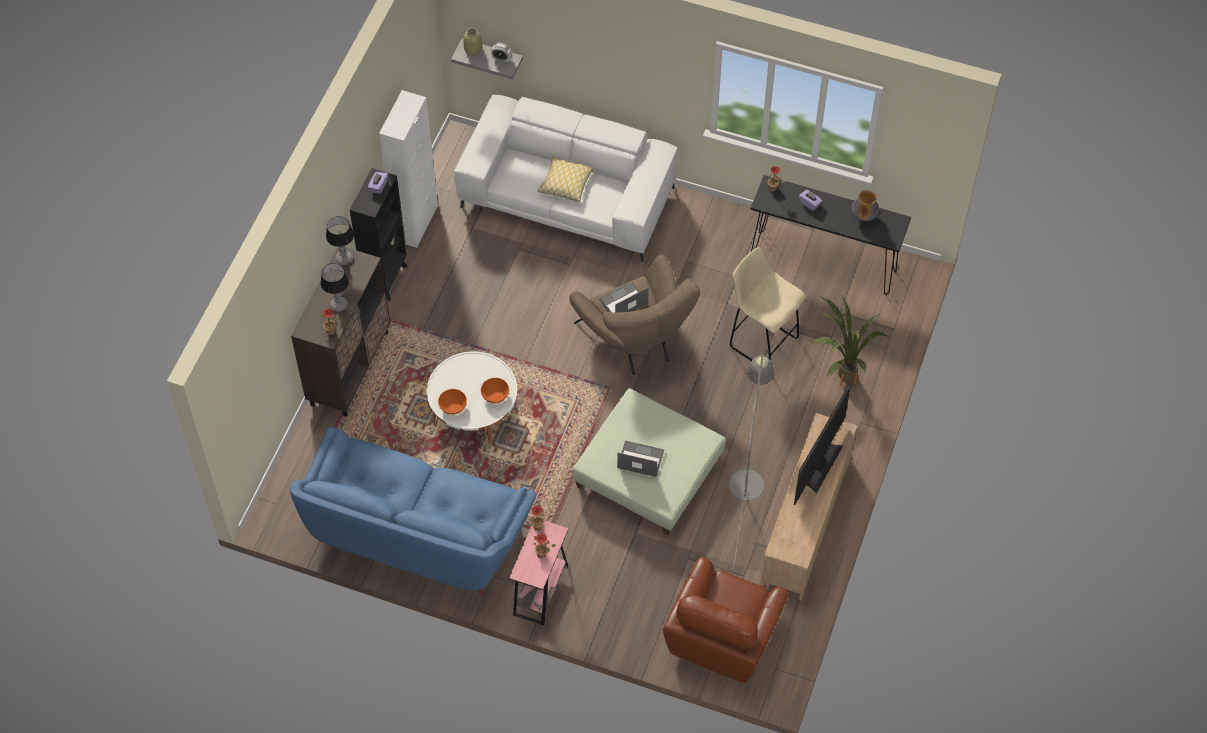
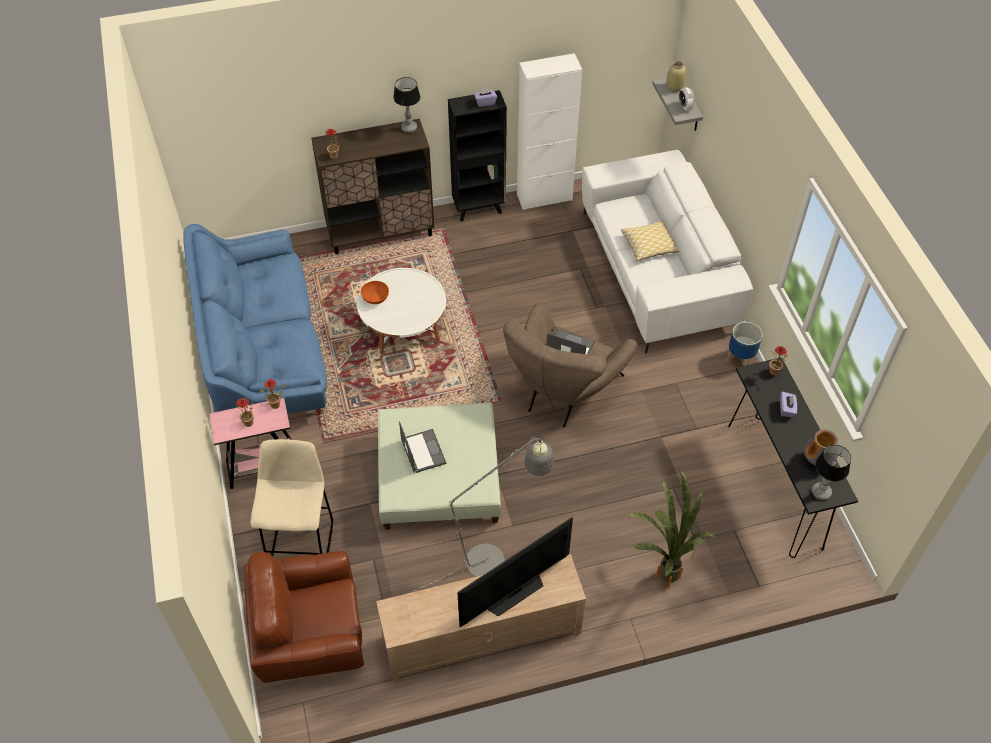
camera: 55 degrees right, 5 degrees down
(339, 305) = (363, 148): table lamp -> table lamp (821, 492)
(495, 395) = (408, 318): orange bowl -> none
(698, 204) = (740, 358): none -> planter
(761, 342) = (645, 485): beige stool -> beige stool (302, 542)
(820, 465) = (513, 592): television -> television turned 150 degrees clockwise

